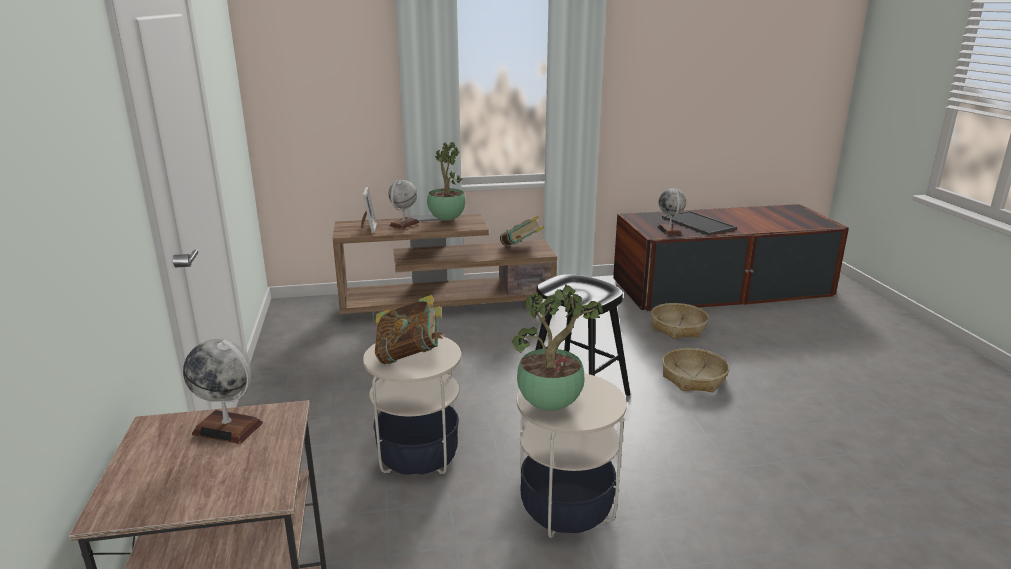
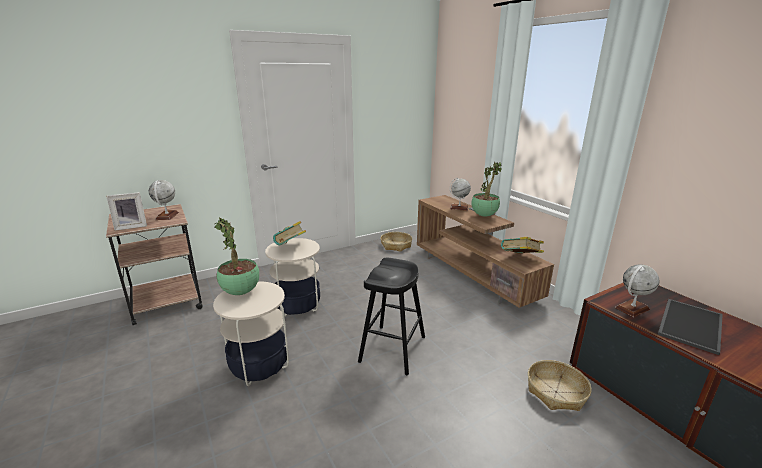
camera: 70 degrees right, 0 degrees up
(368, 228) = (442, 203): picture frame -> picture frame (131, 226)
(694, 378) = (461, 412): basket -> basket (396, 245)

